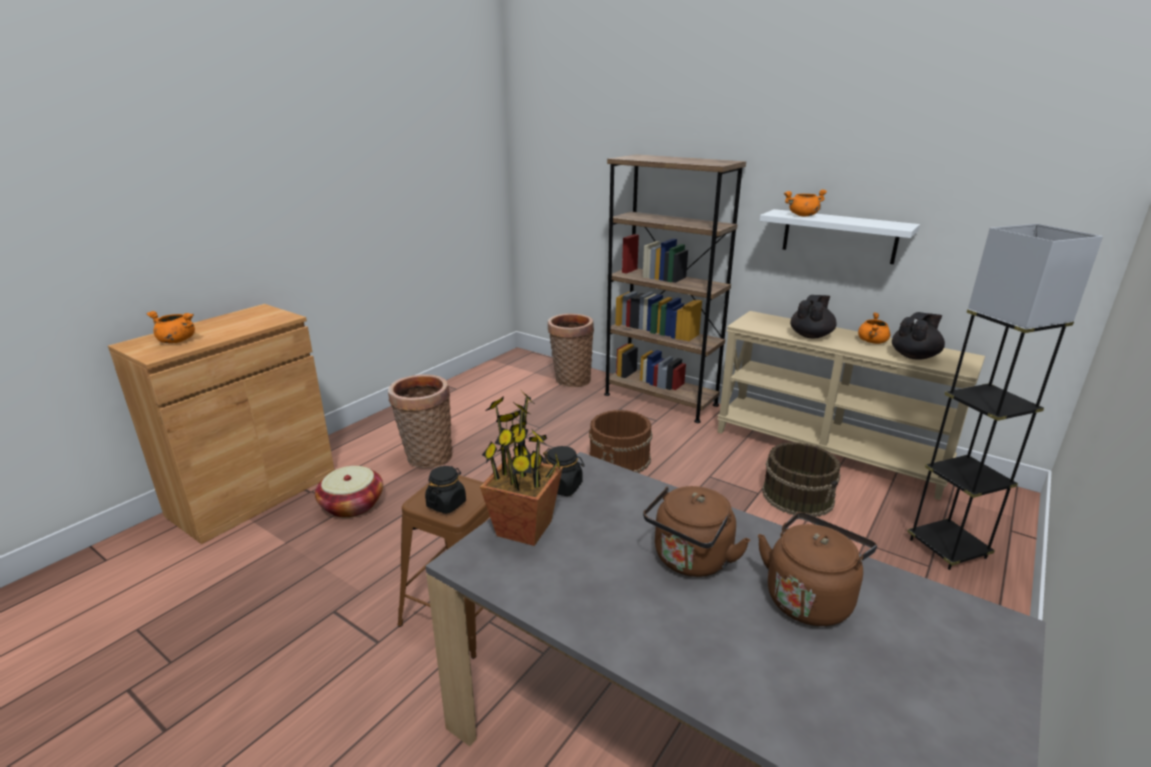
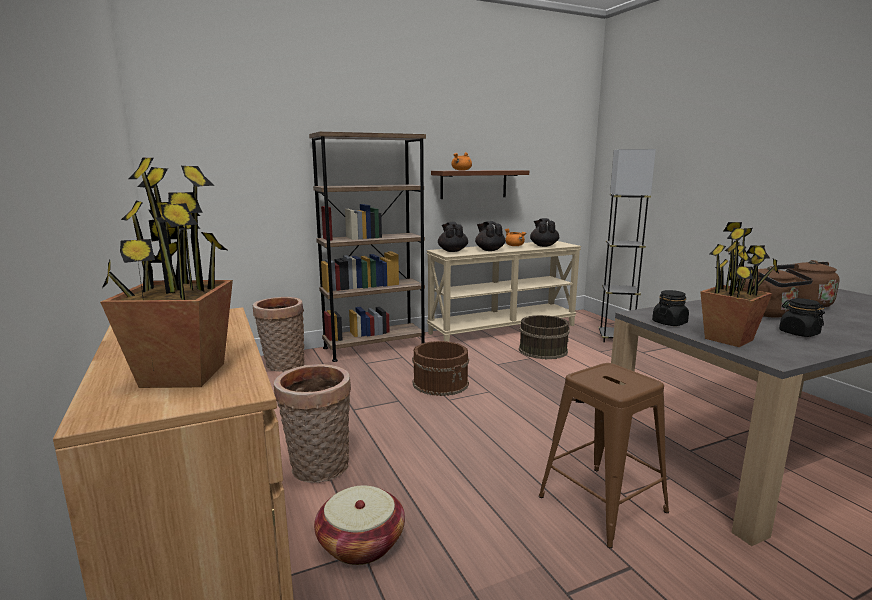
camera: 60 degrees left, 10 degrees down
(176, 341) = (182, 375): orange cooking pot -> potted plant
(446, 504) = (627, 382): black jar -> black jar (798, 333)
(766, 321) = (452, 251): none -> black teapot
(839, 236) = (473, 184): white shelf -> brown shelf

